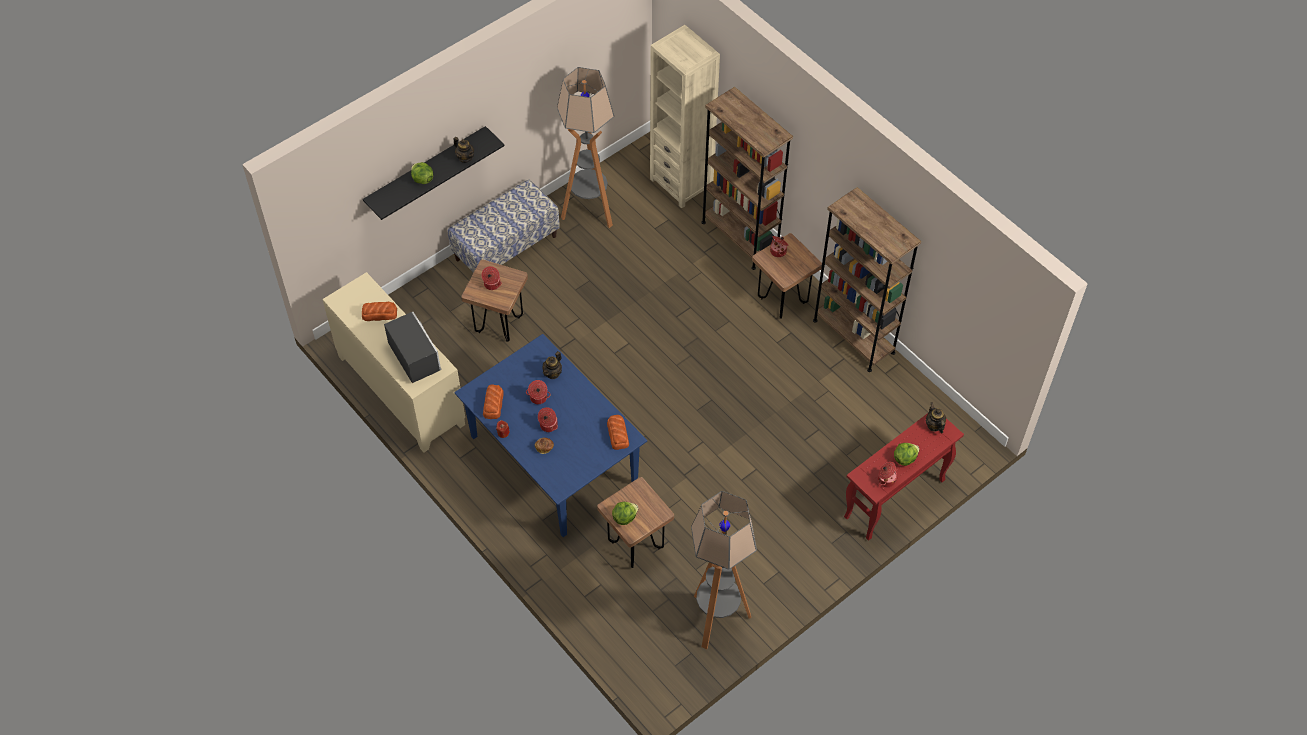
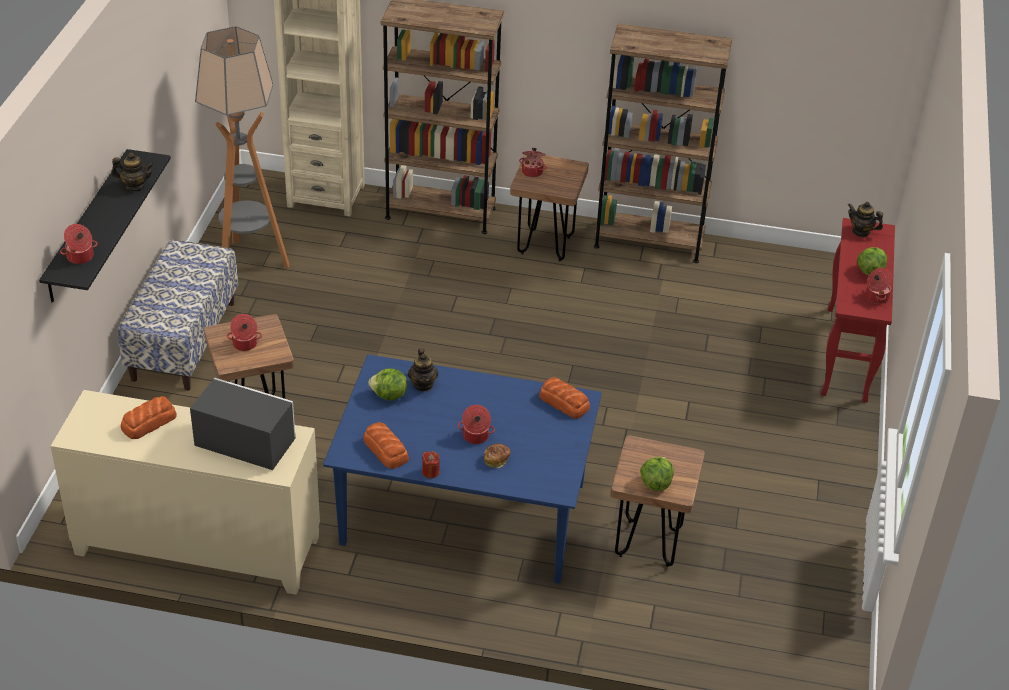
camera: 40 degrees left, 15 degrees down
(422, 179) = (101, 228): lettuce -> lettuce (389, 396)
(538, 398) = (433, 416): cooking pot -> cooking pot (80, 257)
(717, 619) = (811, 561): floor lamp -> none

